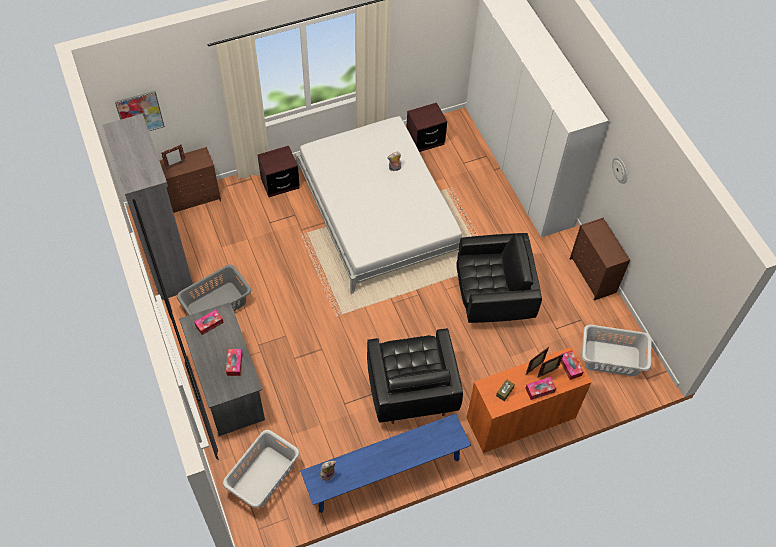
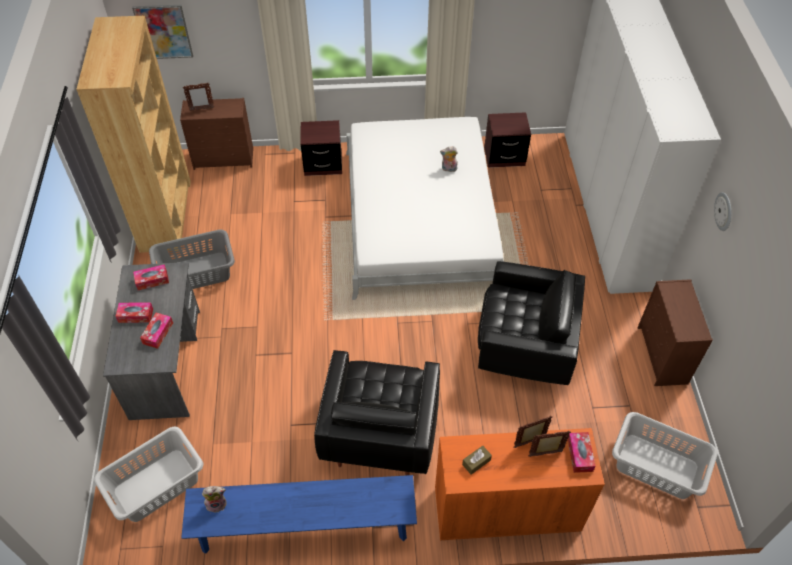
camera: 20 degrees right, 5 degrees down
(167, 262) = (166, 215): grey bookcase -> brown bookcase
(540, 390) = (526, 474): tissue box -> tissue box (136, 315)

